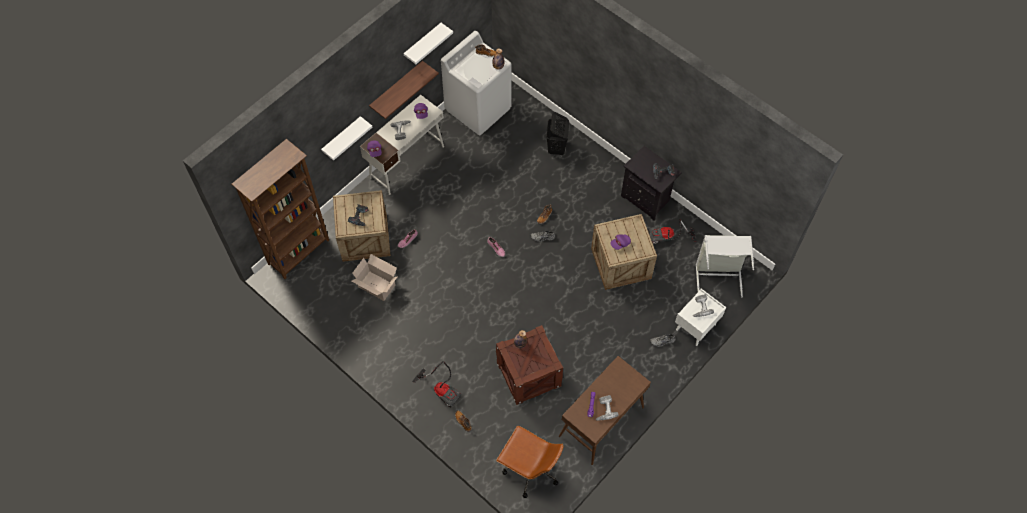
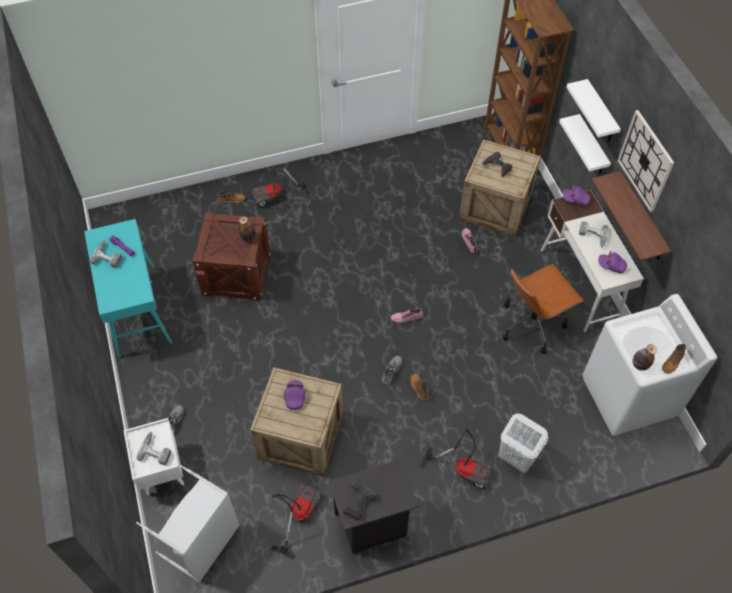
camera: 120 degrees right, 5 degrees down
(377, 286) = (428, 194): cardboard box -> none
(380, 73) = (645, 161): none -> wall clock
(423, 44) = (684, 234): white shelf -> white shelf (600, 113)
(530, 470) = (143, 228): brown office chair -> brown office chair (532, 323)
(556, 148) = (516, 457): black laundry basket -> white laundry basket
(581, 170) = (463, 469): none -> vacuum cleaner
(601, 422) = (136, 310): brown console table -> turquoise console table

